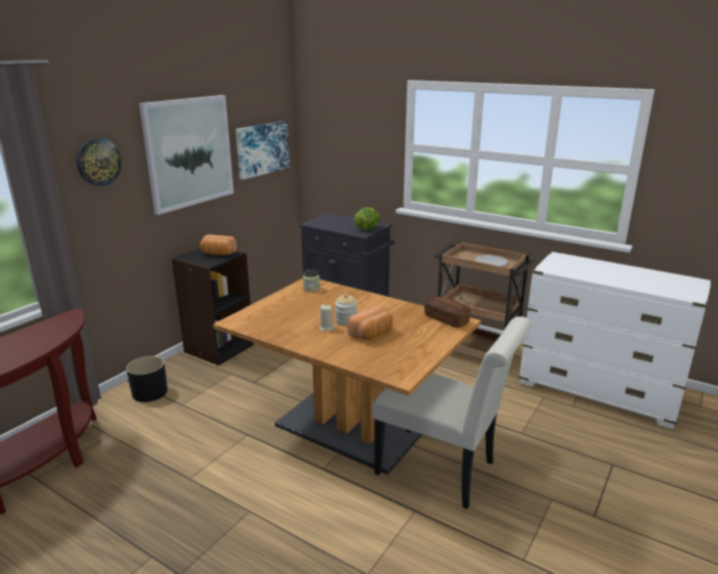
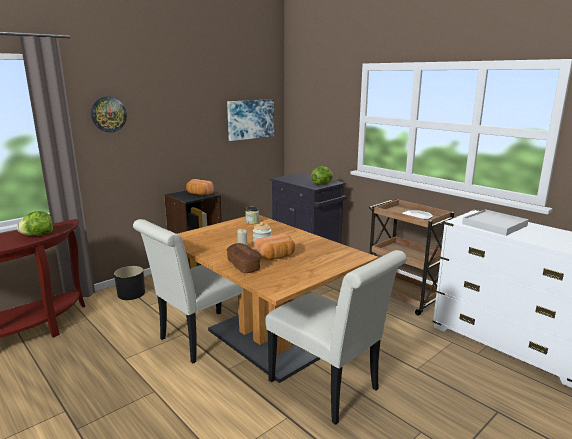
camera: 15 degrees right, 5 degrees down
(44, 339) = (38, 235): none -> lettuce
(189, 152) = (185, 115): picture -> none
(272, 437) = (201, 338): none -> white chair
(446, 319) = (347, 253): bread -> bread (243, 265)
(582, 269) = (494, 225): none -> white tray

